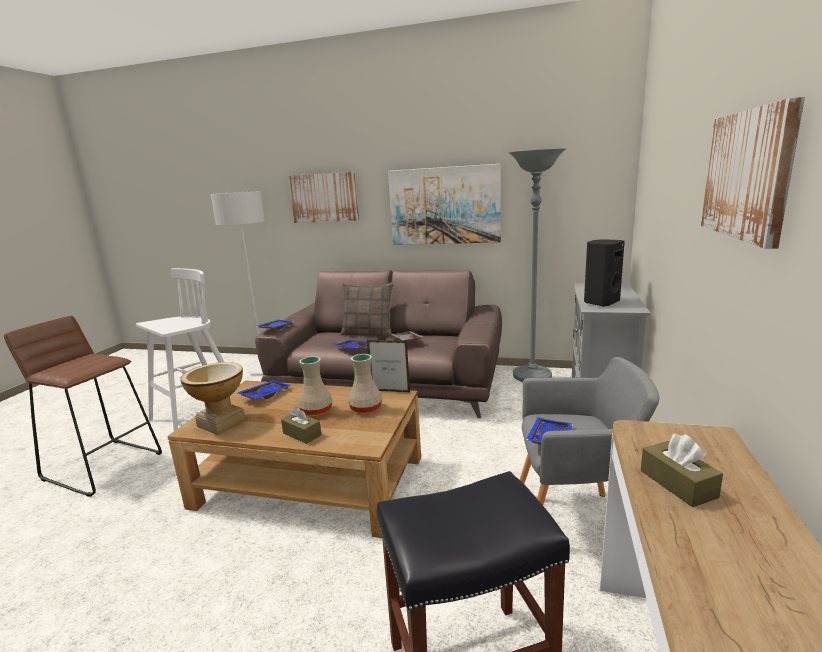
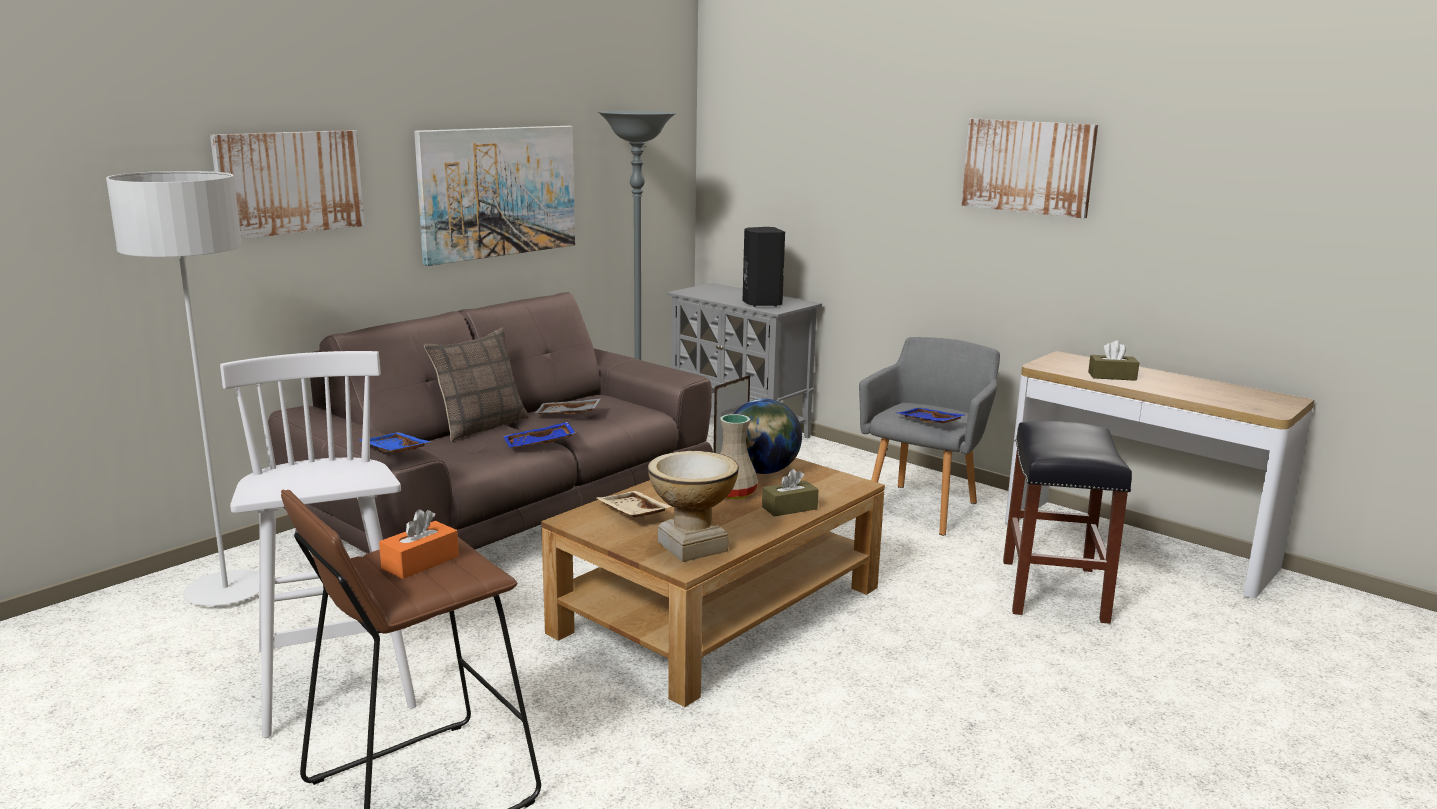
camera: 65 degrees left, 0 degrees up
(83, 363) = (420, 562): none -> orange tissue box
(265, 395) = (632, 514): blue tray -> beige tray
(365, 408) = (762, 471): beige vase -> globe

